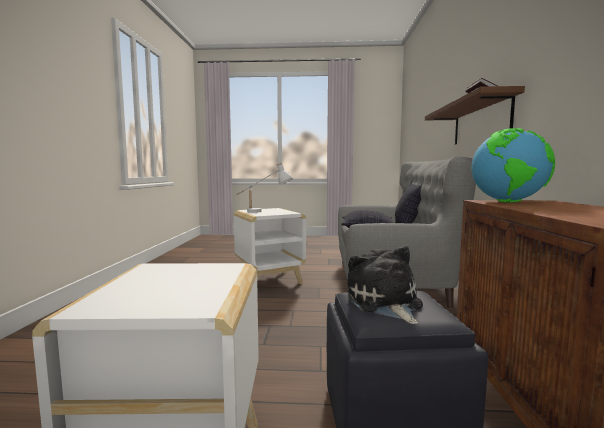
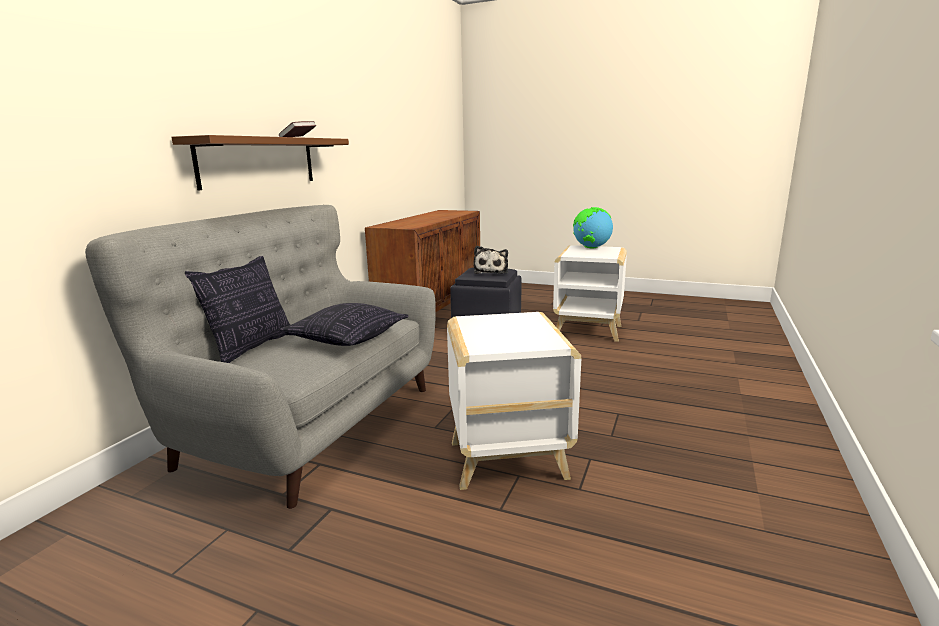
camera: 160 degrees left, 10 degrees up
(262, 212) = (521, 326): white table lamp -> none
(508, 202) = (407, 226): globe -> globe (591, 248)

